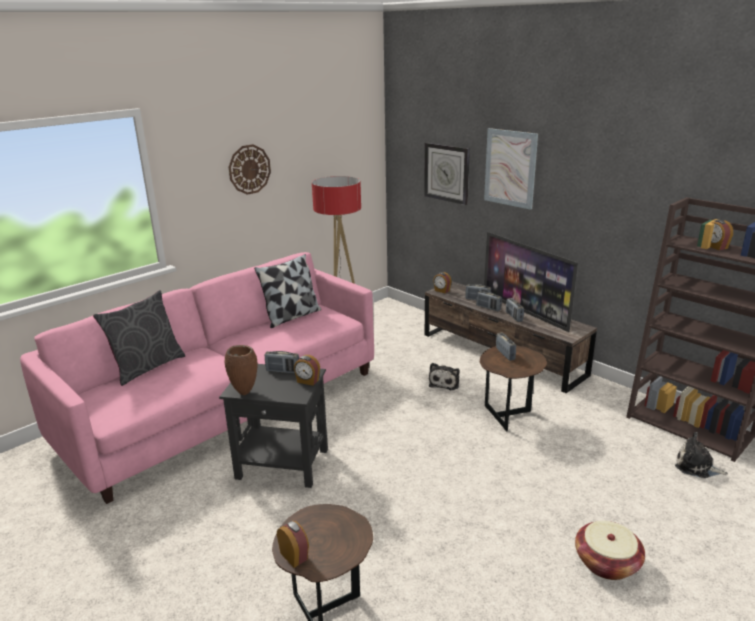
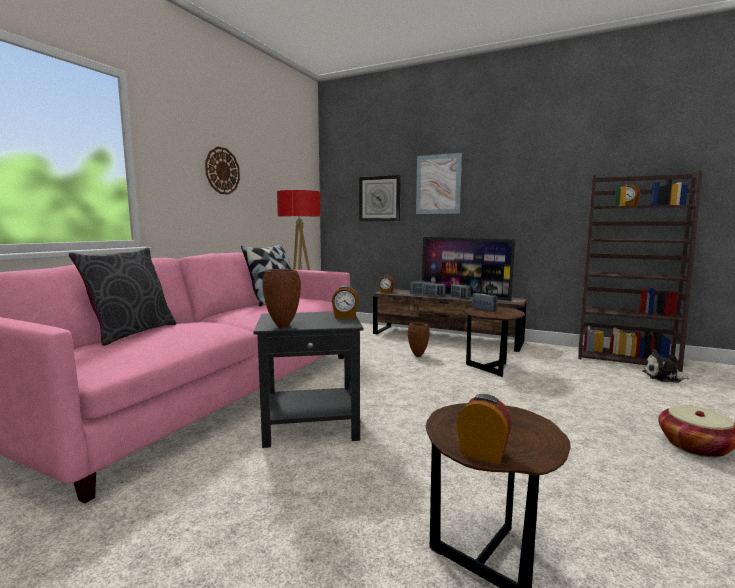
camera: 20 degrees left, 15 degrees down
(283, 371) = (310, 314): radio -> none
(445, 383) = (418, 356): plush toy -> brown vase

